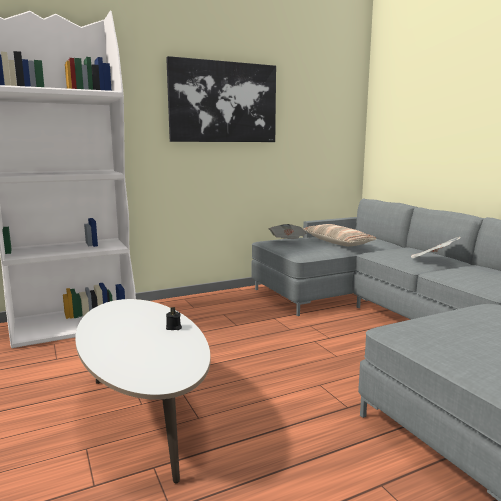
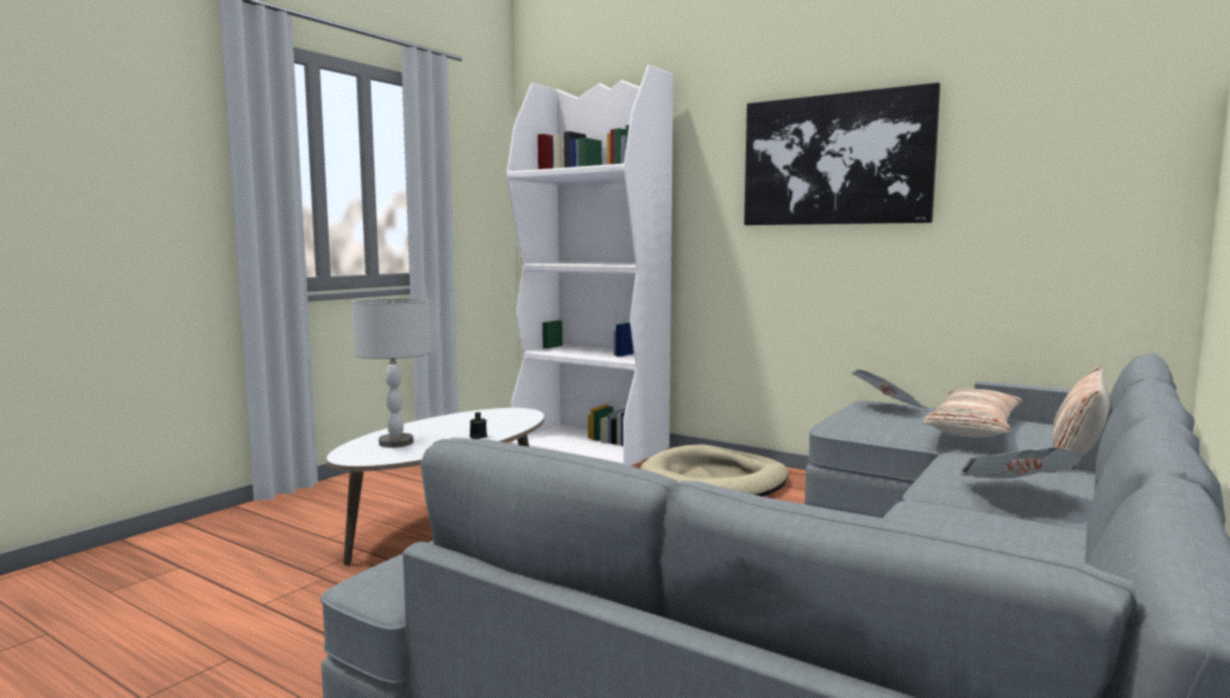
camera: 60 degrees right, 5 degrees down
(145, 357) = (396, 443): none -> grey table lamp
(200, 313) = (714, 482): none -> beige dog bed
(380, 241) = (1078, 450): none -> pillow

